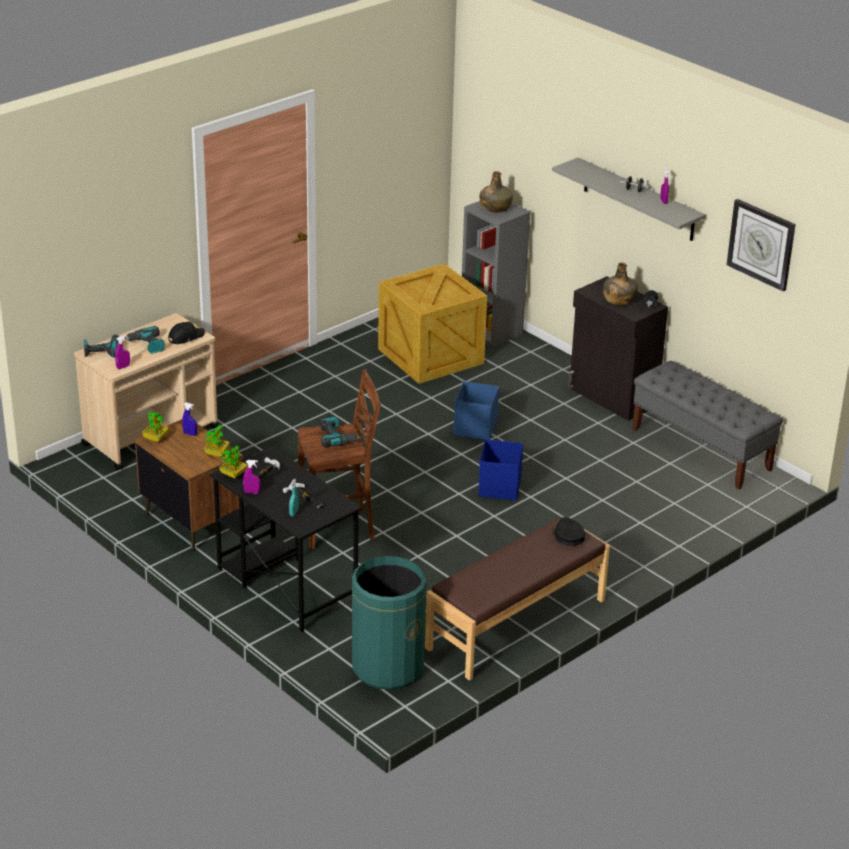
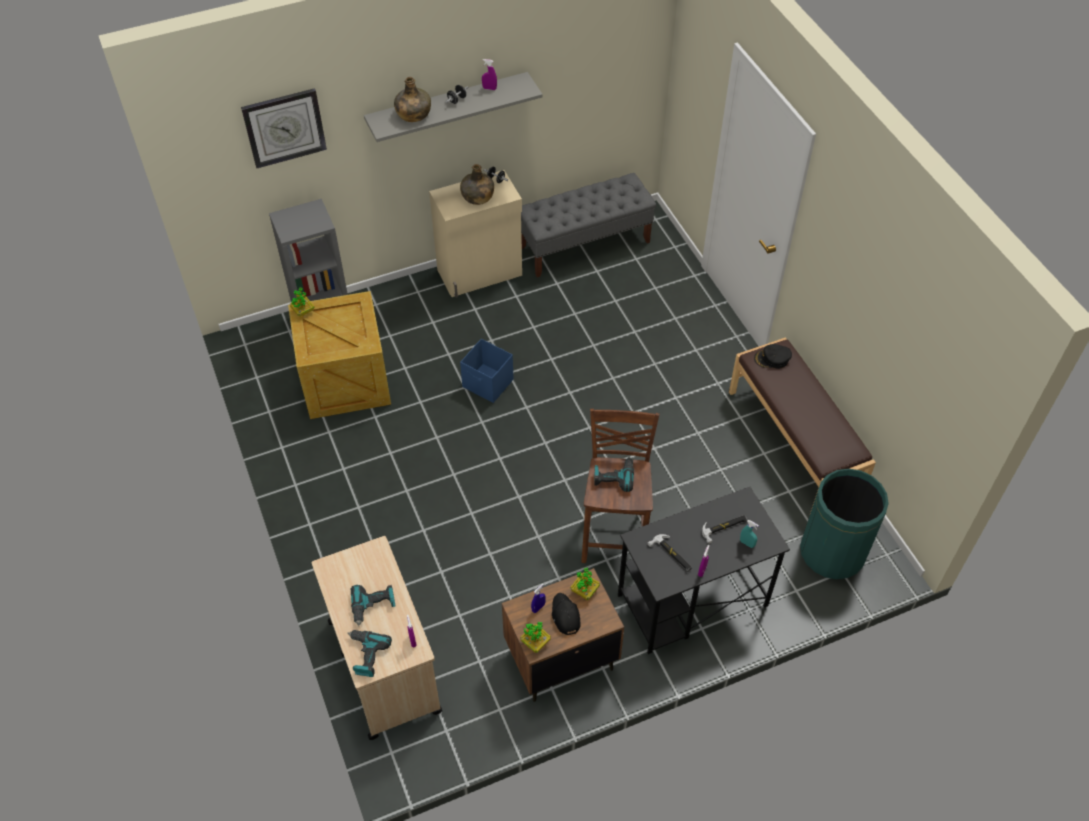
camera: 70 degrees left, 20 degrees up
(185, 337) = (372, 564): black cap -> black cap (565, 616)
(233, 474) = (665, 579): potted plant -> potted plant (303, 311)
(495, 208) = (299, 220): green bottle -> green bottle (413, 114)
(499, 488) = (591, 395): blue storage box -> none
(612, 397) = (480, 273): black cabinet -> beige cabinet
(761, 244) = (591, 58): wall clock -> wall clock (284, 127)

